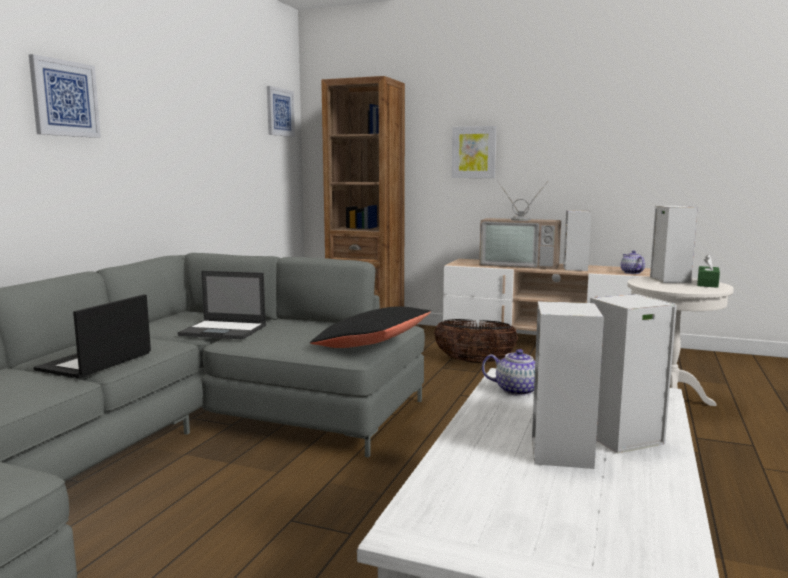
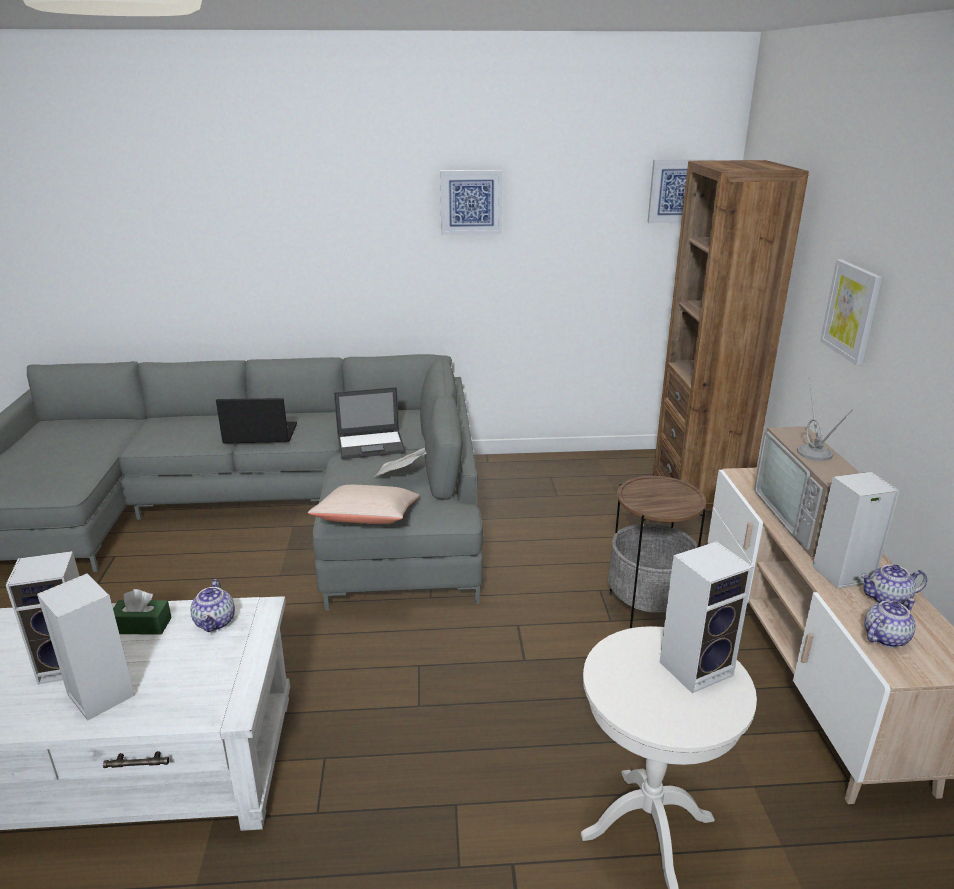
camera: 65 degrees right, 15 degrees up
(64, 98) = (335, 212): picture -> picture (471, 202)
(224, 330) = (372, 445): laptop -> laptop turned 90 degrees counterclockwise
(307, 328) = (403, 475): none -> newspaper
(371, 345) = (367, 520): black pillow -> beige pillow
(474, 361) = (648, 609): basket -> side table
(601, 268) = (887, 600): none -> teapot
(707, 284) = (696, 713): green tissue box -> green tissue box (142, 625)

